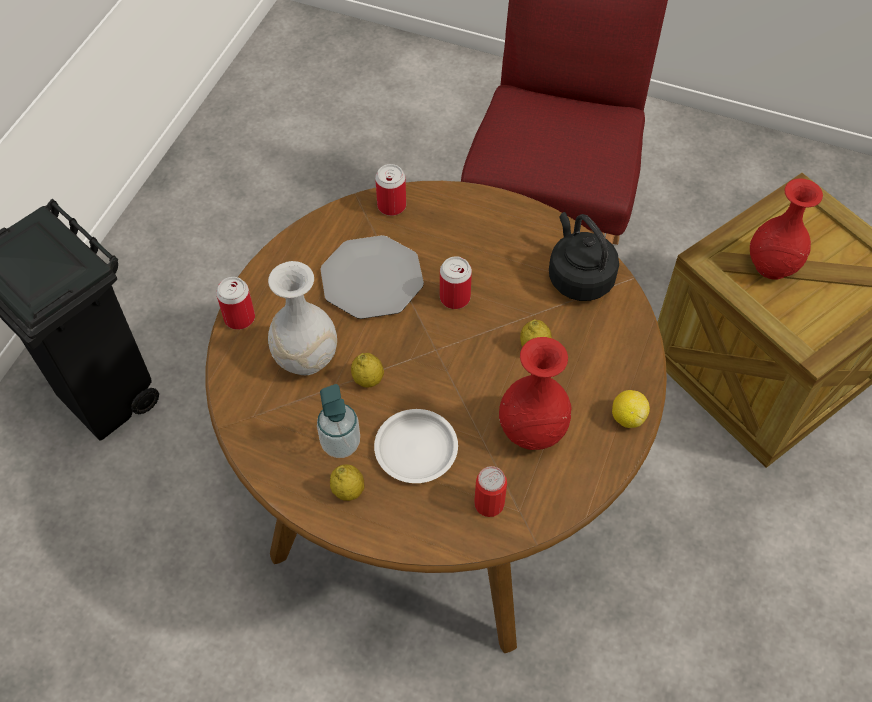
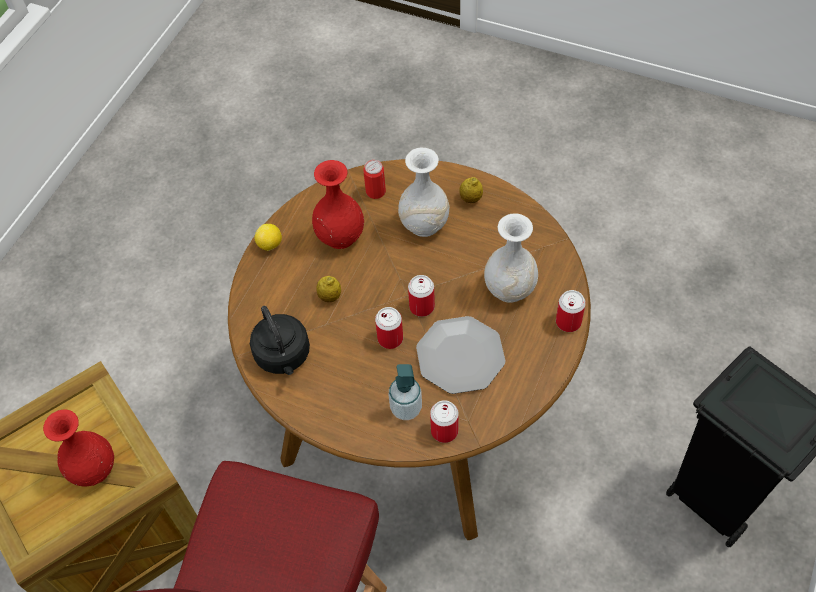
camera: 175 degrees left, 0 degrees up
(340, 444) = (478, 228): soap dispenser -> soap dispenser (406, 408)
(368, 380) = (460, 272): lemon -> none
(416, 448) = (424, 225): white plate -> white vase
(417, 335) = (422, 307): none -> can

